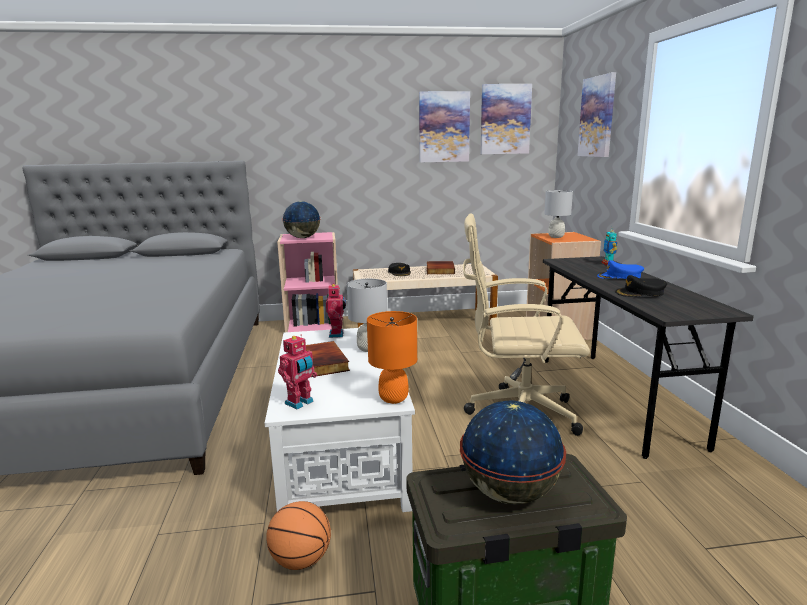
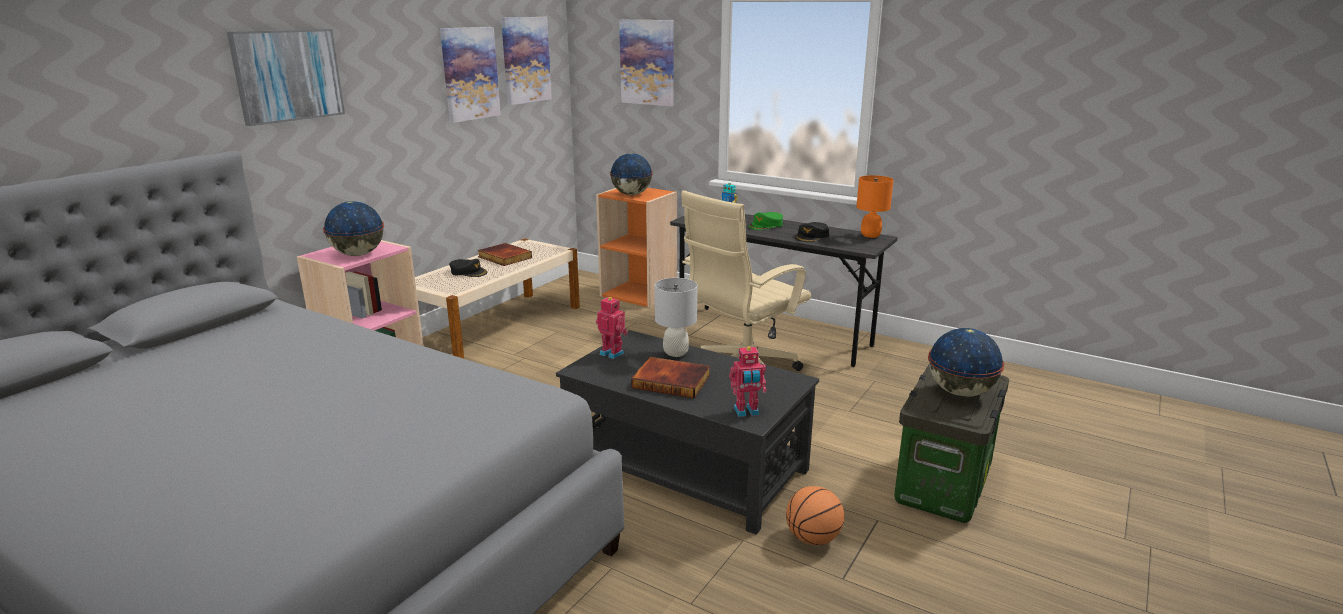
camera: 50 degrees left, 5 degrees up
(292, 119) = (288, 75): none -> picture
(300, 403) = (746, 412): toy robot -> toy robot turned 90 degrees clockwise
(343, 451) = (685, 465): white coffee table -> black coffee table
(393, 400) = (792, 379): orange table lamp -> orange table lamp (871, 236)
(555, 237) = (631, 194): grey table lamp -> globe
(620, 277) = (766, 225): blue cap -> green cap

